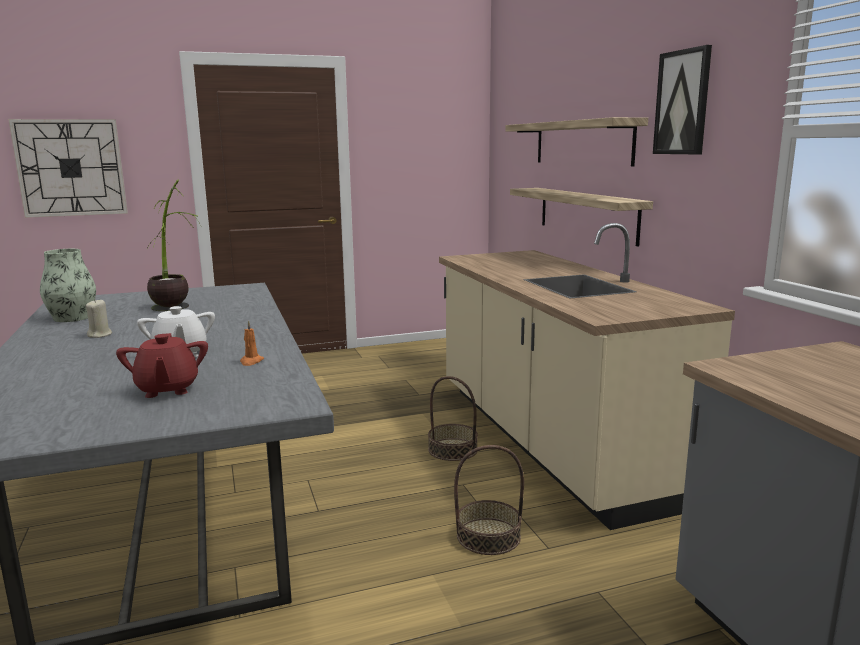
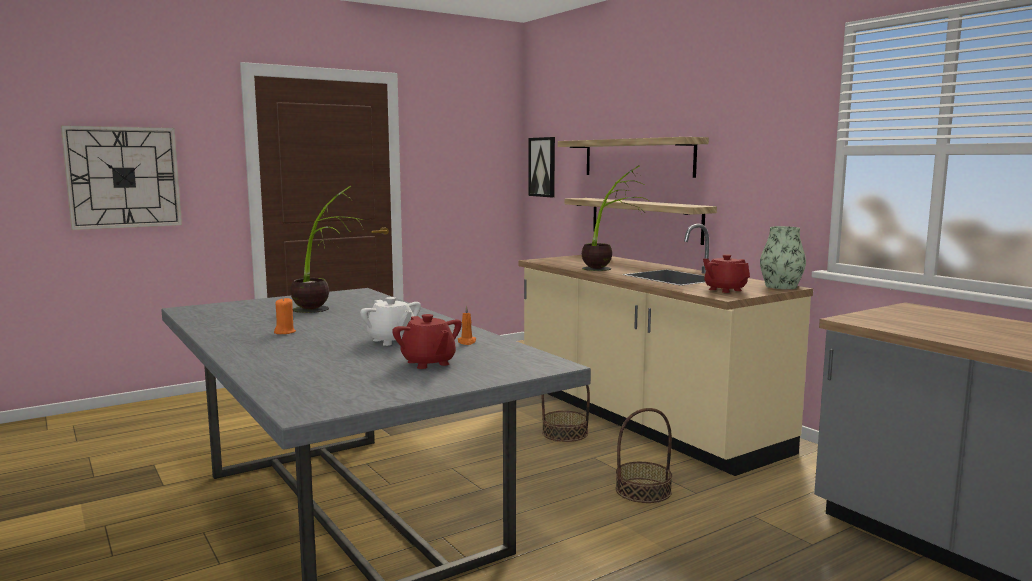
camera: 15 degrees left, 5 degrees down
(72, 317) = (226, 321): vase -> vase (781, 286)
(100, 335) = (285, 332): beige candle -> orange candle
(523, 269) = (610, 267): none -> potted plant
(614, 307) = (724, 290): none -> red teapot
(682, 102) = (742, 126): picture -> picture (542, 167)

